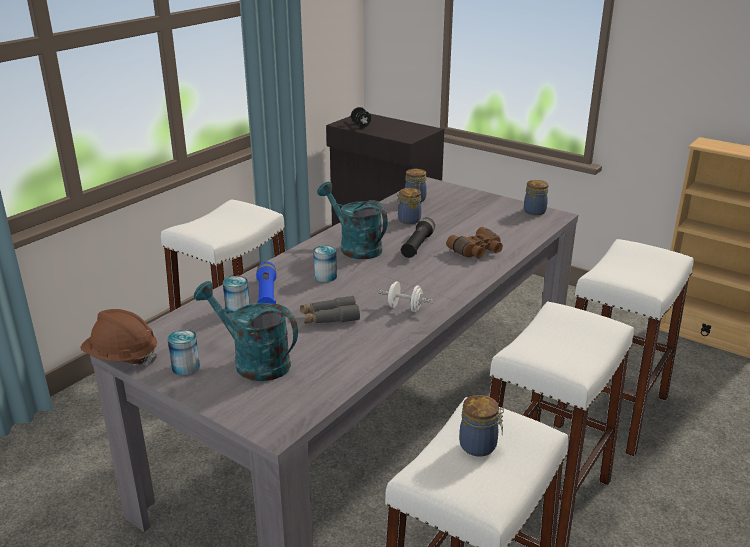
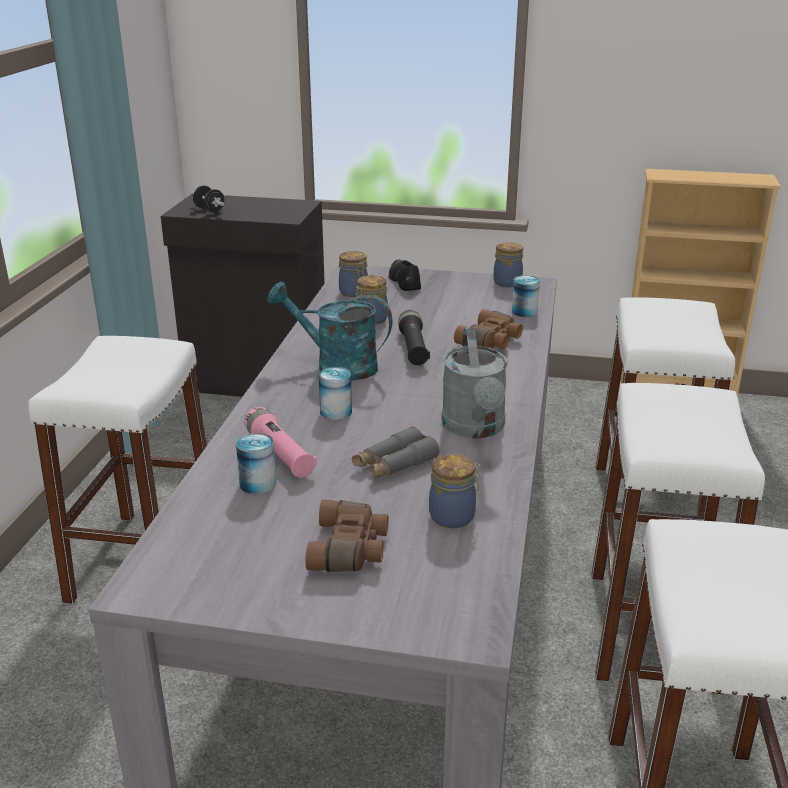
camera: 25 degrees left, 0 degrees up
(122, 357) = (147, 598): brown hard hat -> none
(185, 367) = (261, 585): can -> can (524, 312)
(253, 362) = (350, 550): turquoise watering can -> brown binoculars
(267, 295) = (280, 454): blue flashlight -> pink flashlight
(405, 308) = (475, 428): white dumbbell -> grey watering can
(459, 197) = (404, 281): none -> black shoe
(479, 446) = (727, 574): jar -> jar (454, 516)

